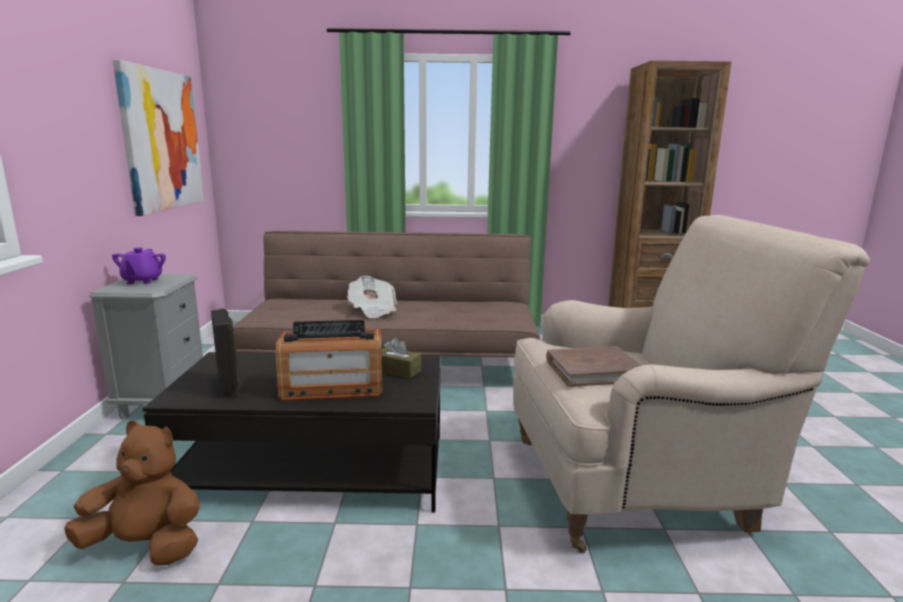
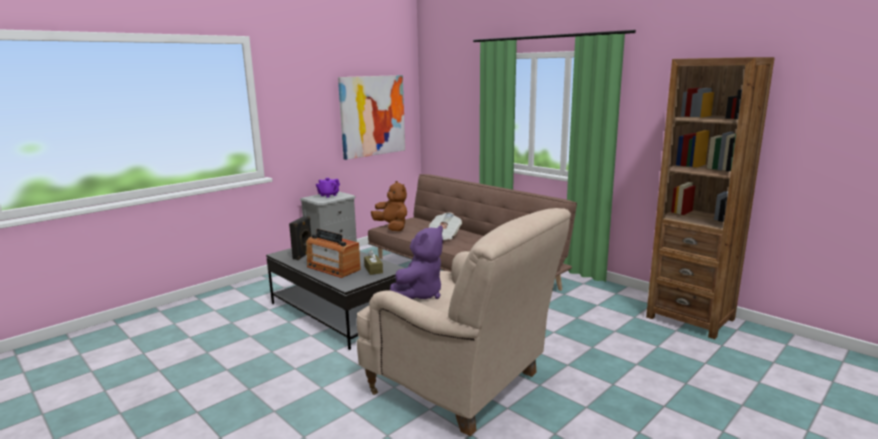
camera: 45 degrees right, 0 degrees up
(146, 546) = (251, 314): brown plush toy -> brown plush toy (392, 227)
(593, 370) = (419, 294): brown book -> purple plush toy

